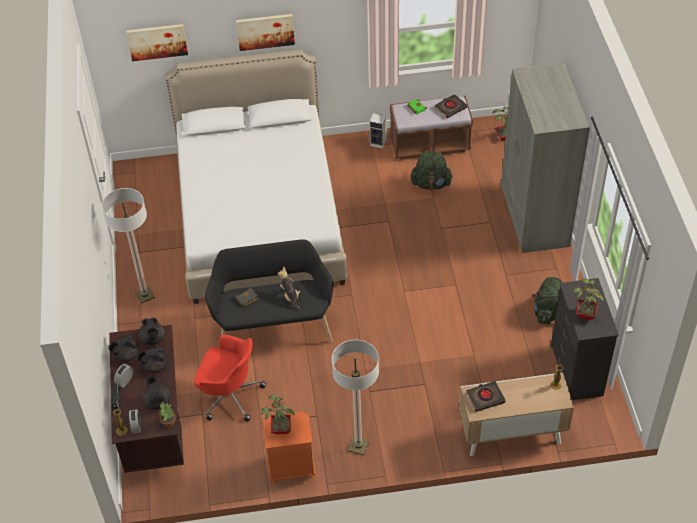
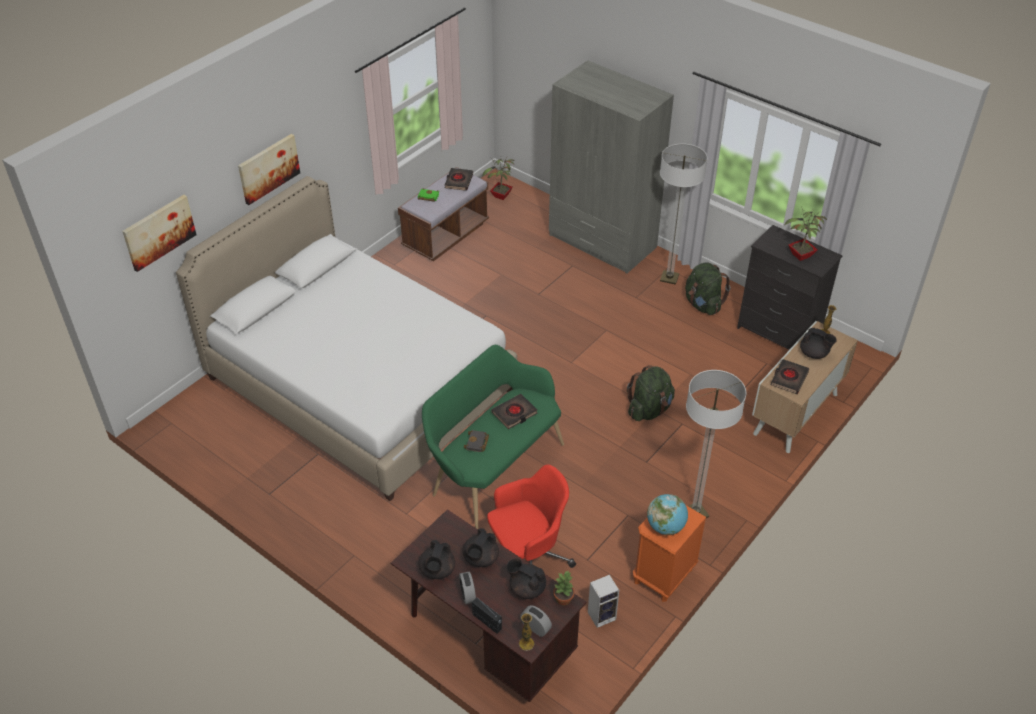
camera: 45 degrees left, 5 degrees down
(145, 295) = (327, 528): floor lamp -> floor lamp (669, 278)
(153, 339) = (445, 535): black teapot -> black teapot (814, 354)
(273, 326) = (493, 468): black bench -> green bench
(280, 429) = (665, 527): potted plant -> globe
(290, 296) = (514, 413): plush toy -> black book
(379, 143) = (397, 258): speaker -> speaker (602, 615)
(431, 184) = (485, 265): green backpack -> green backpack (649, 410)

